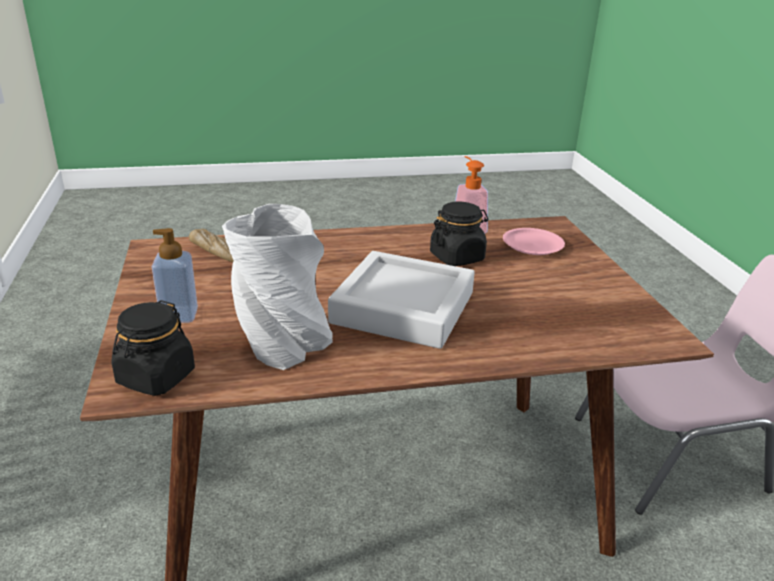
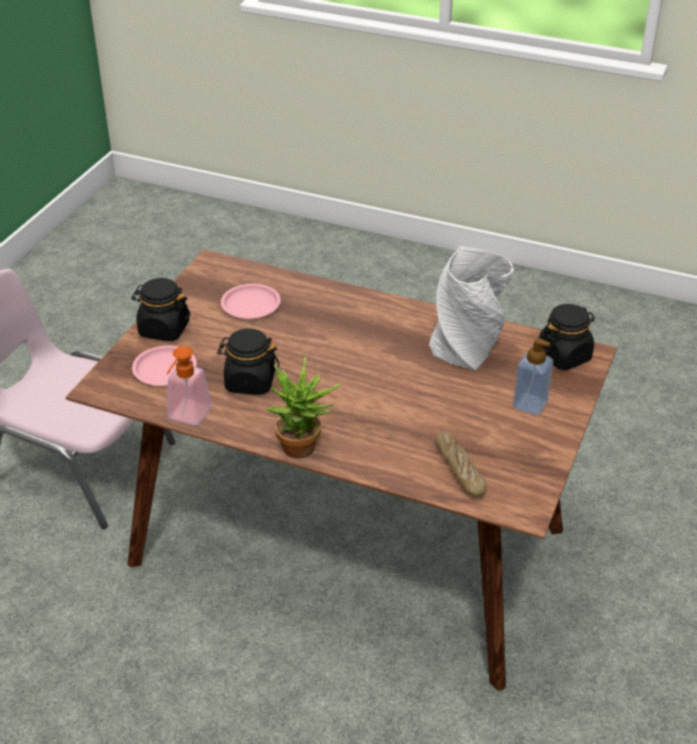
camera: 145 degrees left, 10 degrees up
(357, 233) = (304, 450): none -> potted plant
(403, 308) = (355, 348): grey tray -> none
(556, 312) = (251, 305): none -> pink plate
(588, 269) = (163, 329): none -> black jar

